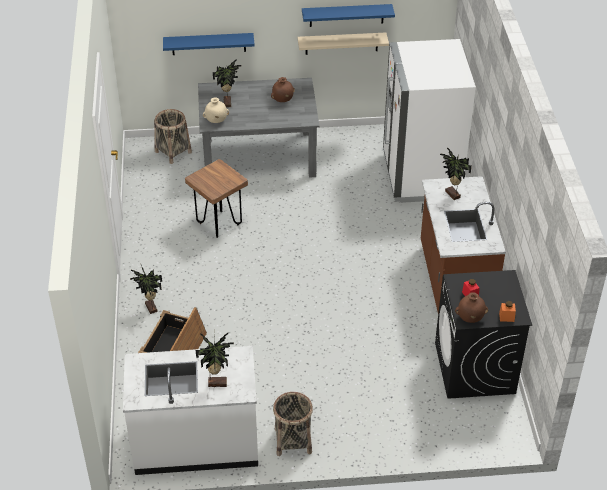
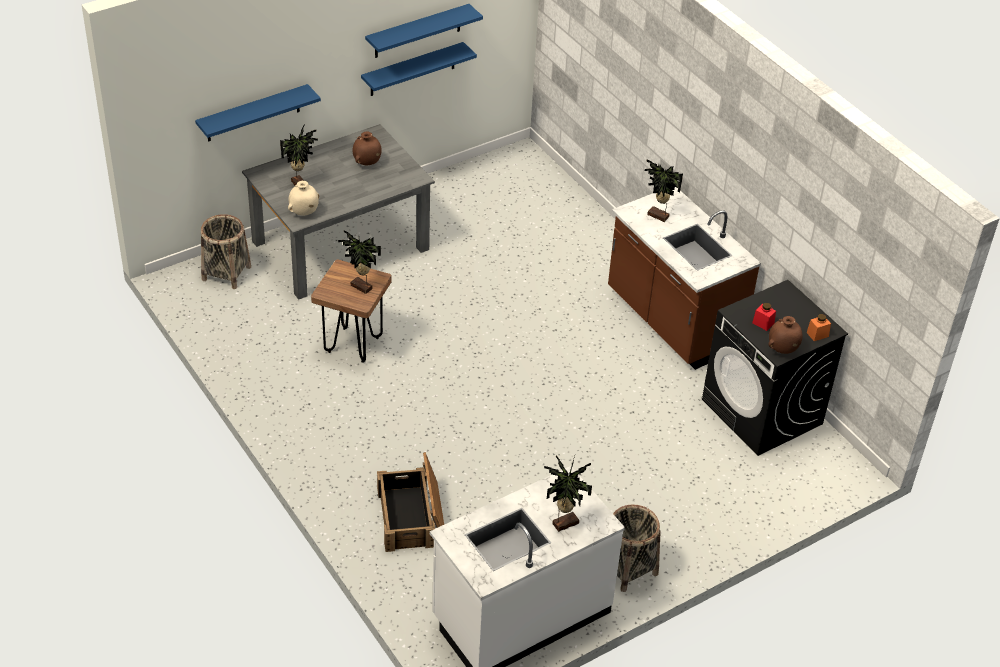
camera: 30 degrees left, 0 degrees up
(150, 308) = (345, 477): potted plant -> potted plant (361, 288)
(341, 43) = (412, 69): beige shelf -> blue shelf
(421, 176) = (550, 211): white fridge -> none

